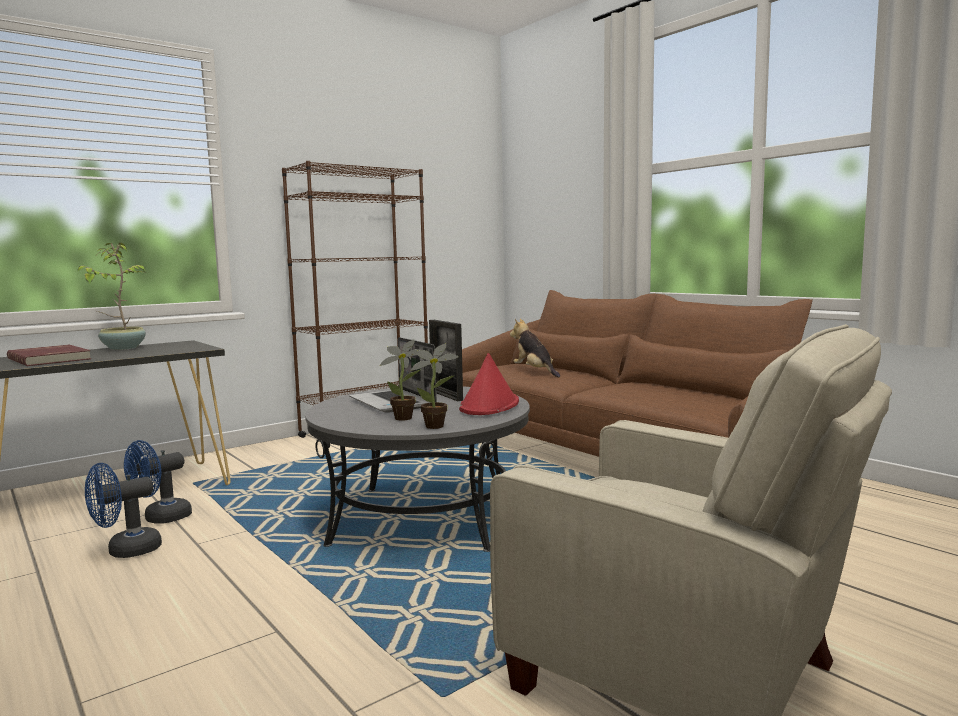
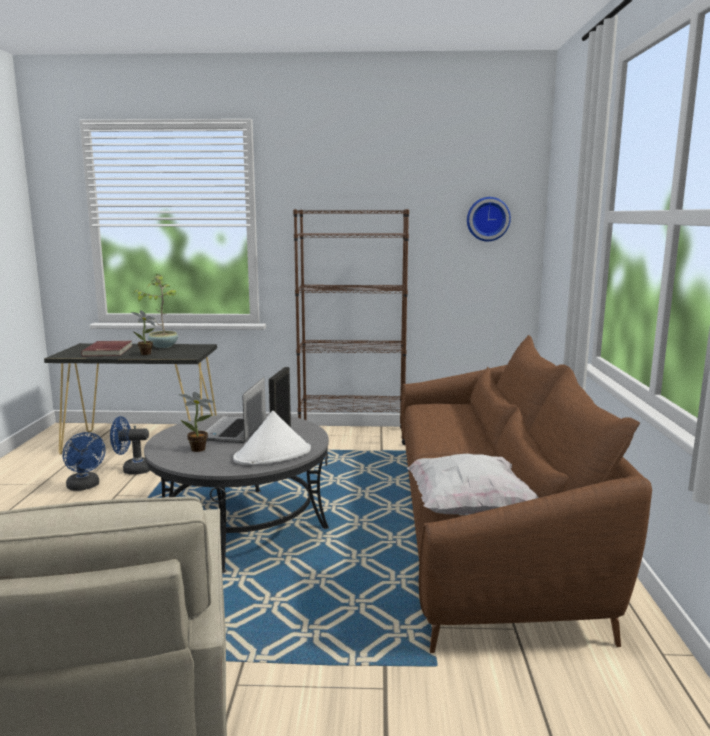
camera: 40 degrees right, 5 degrees up
(125, 551) = (85, 487): blue fan -> blue fan turned 135 degrees counterclockwise
(438, 426) = (192, 464): potted plant -> potted plant (147, 354)
(460, 190) = (487, 219): none -> wall clock
(489, 406) = (273, 455): red hat -> white hat
(535, 372) = (449, 421): plush toy -> none
(702, 405) = (468, 509): none -> white pillow

